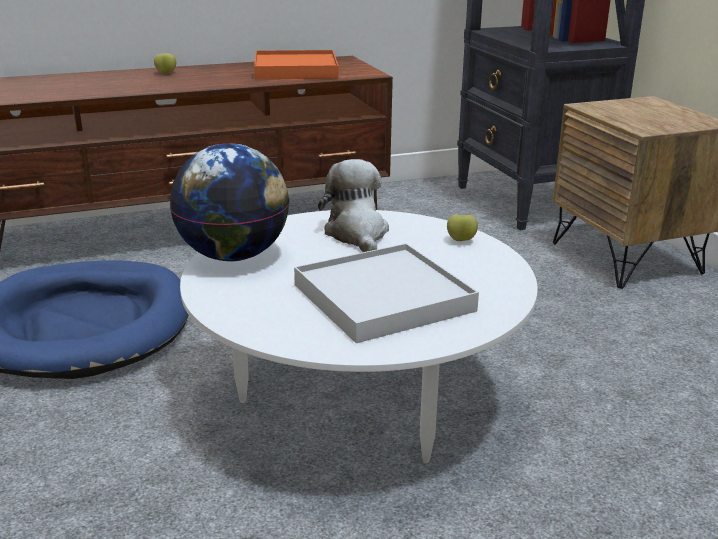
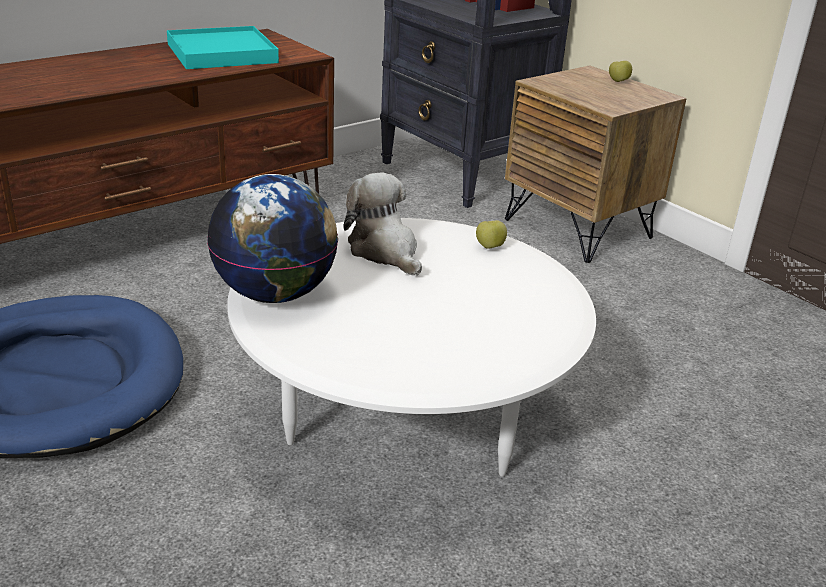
camera: 20 degrees left, 5 degrees up
(166, 73) = (72, 65): apple -> apple (618, 81)
(296, 70) = (222, 53): orange tray -> turquoise tray
(382, 298) = (458, 324): white tray -> none

